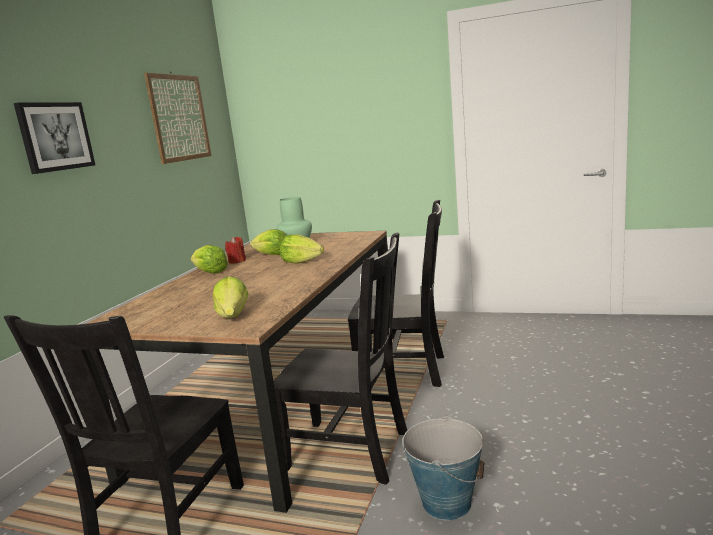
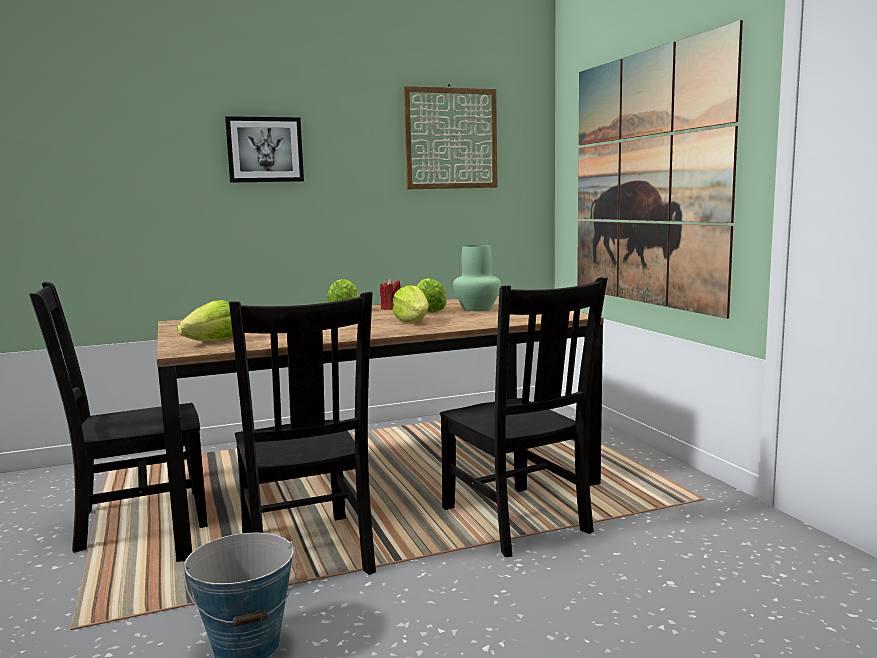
camera: 50 degrees right, 5 degrees down
(343, 140) = (646, 179): none -> picture

